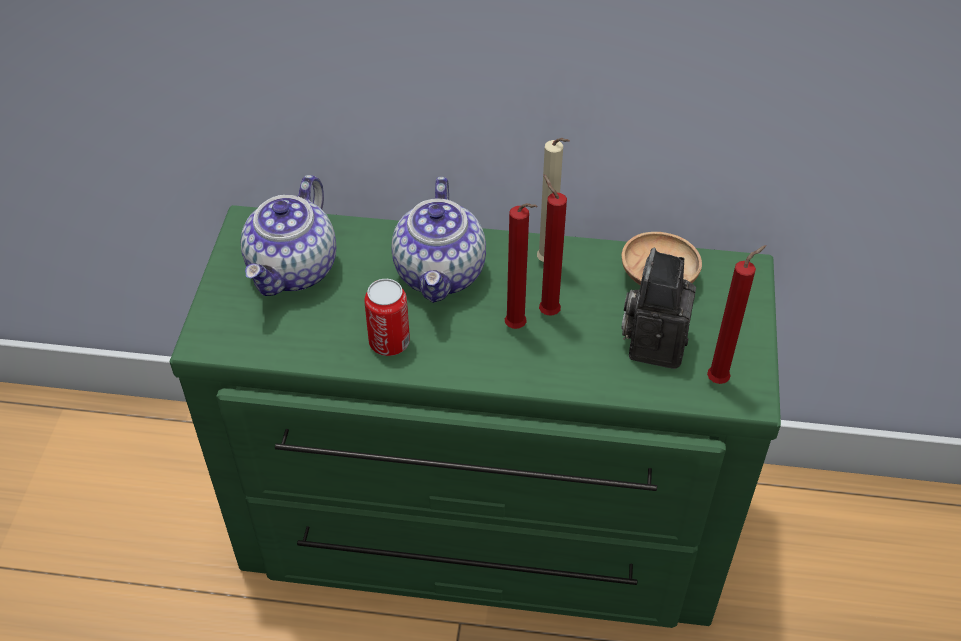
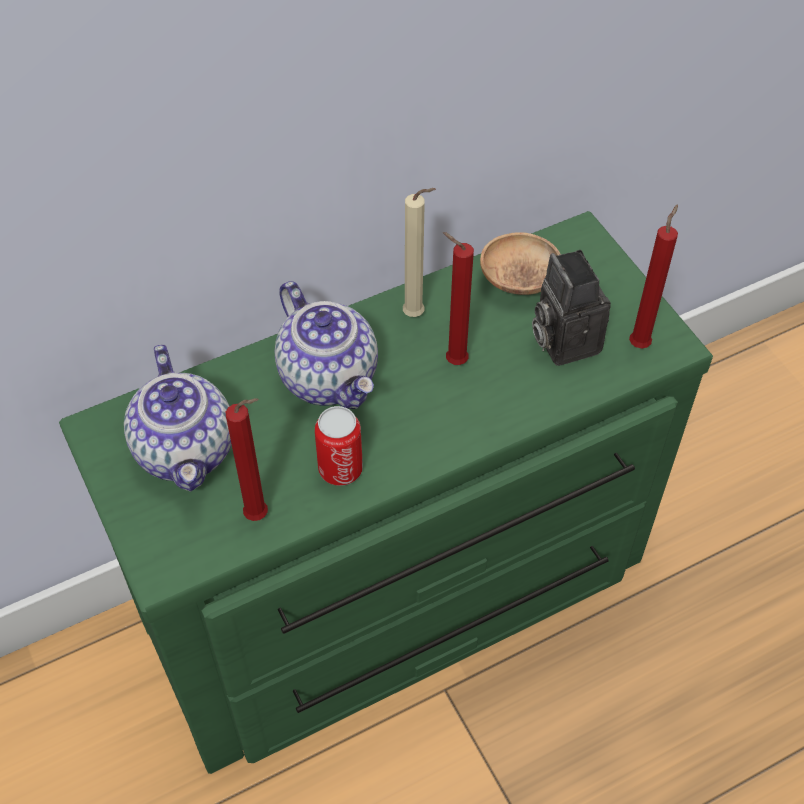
camera: 35 degrees left, 5 degrees up
(518, 328) = (442, 391): red candle -> red candle (260, 516)

